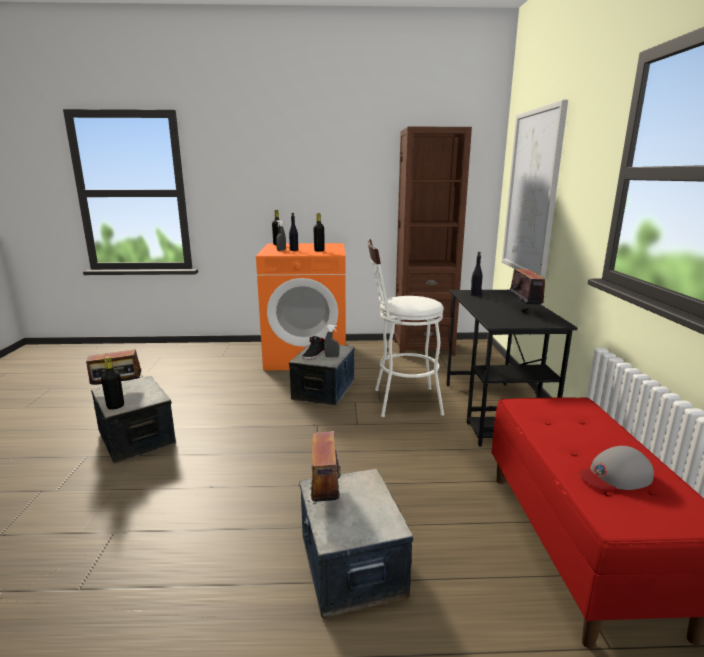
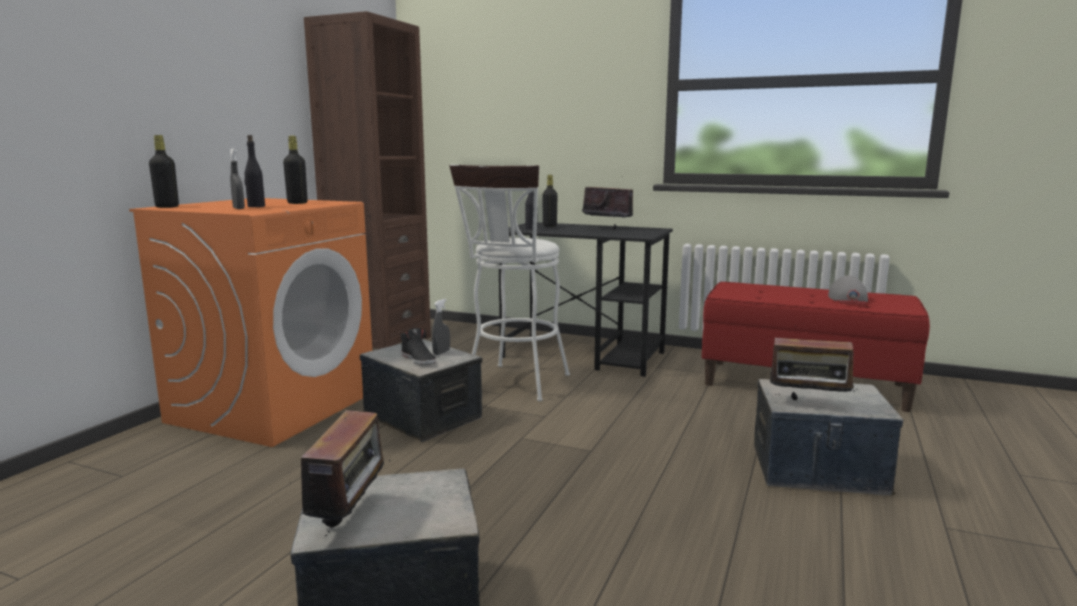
camera: 65 degrees left, 5 degrees down
(115, 406) = (437, 520): black bottle -> black bottle (549, 226)
(532, 194) = (494, 115): picture -> none

